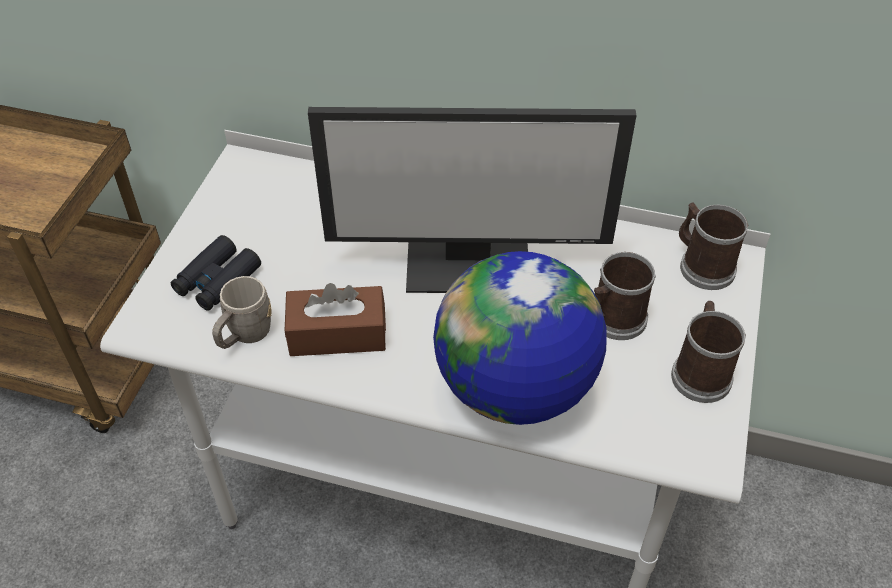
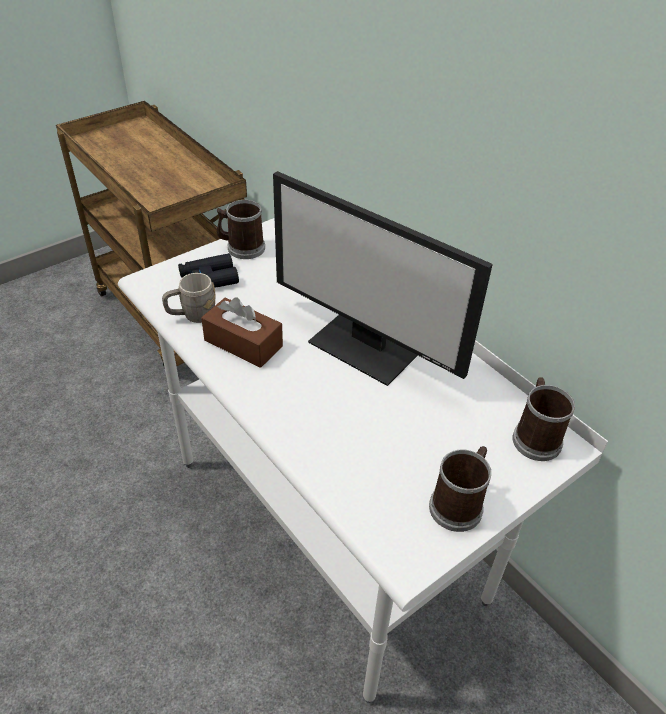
camera: 35 degrees right, 5 degrees down
(514, 388) = (316, 436): globe -> none
(613, 321) = (428, 434): mug -> mug (241, 247)

